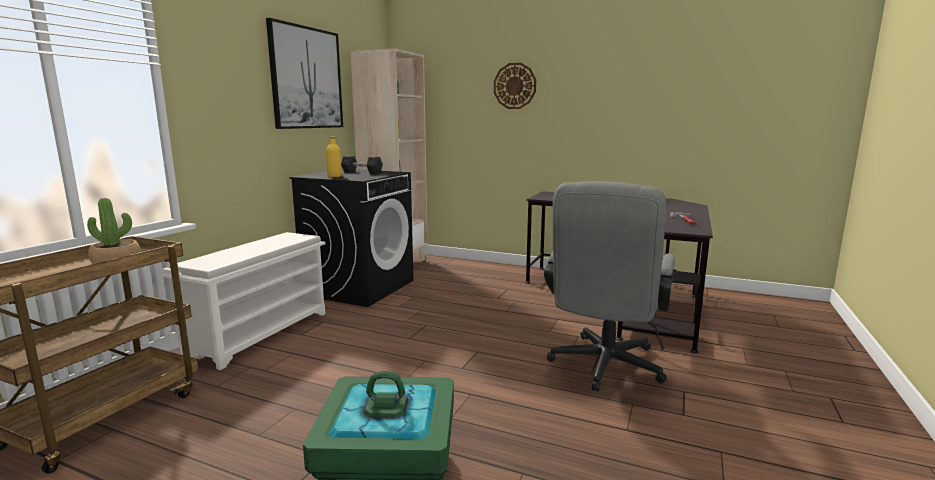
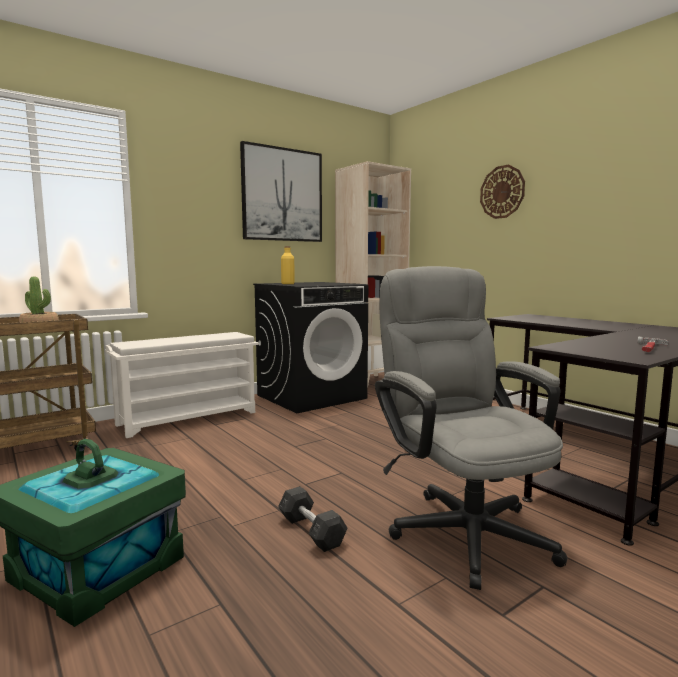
camera: 30 degrees right, 5 degrees down
(362, 172) = (324, 283): grey dumbbell -> grey dumbbell (311, 531)
(603, 368) = (462, 526): grey office chair -> grey office chair turned 105 degrees clockwise

